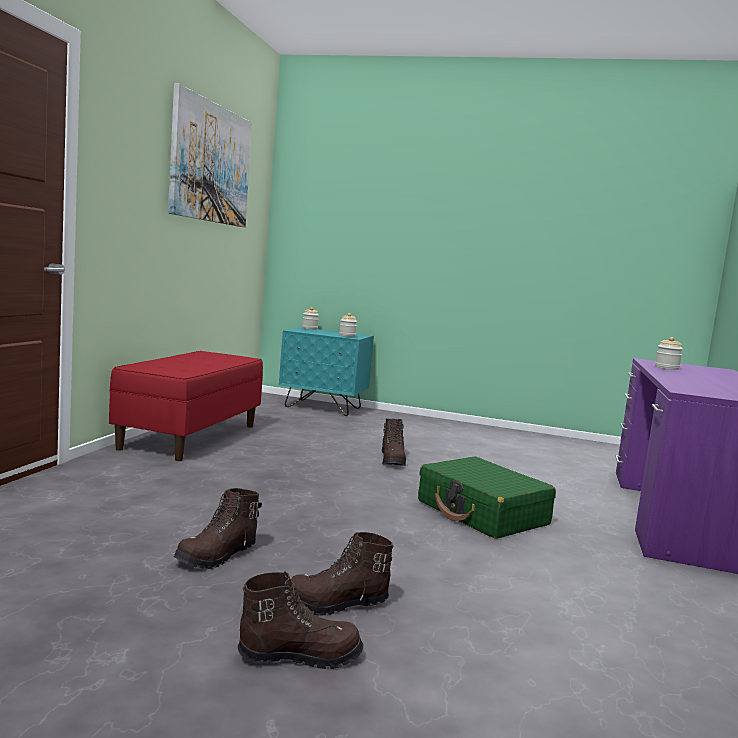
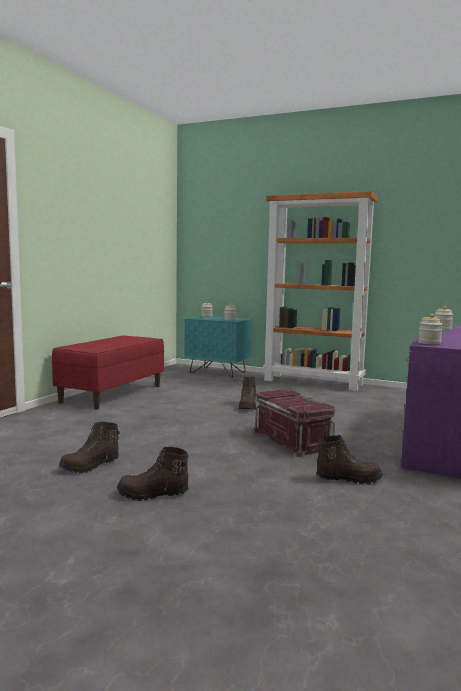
camera: 10 degrees right, 0 degrees up
(211, 163) = (123, 206): picture -> none
(299, 655) = (111, 523): brown boot -> brown boot (348, 479)
(458, 426) = (314, 382): none -> orange bookcase
(482, 513) = (293, 440): green suitcase -> red storage box
(687, 389) = (429, 343): none -> jar

